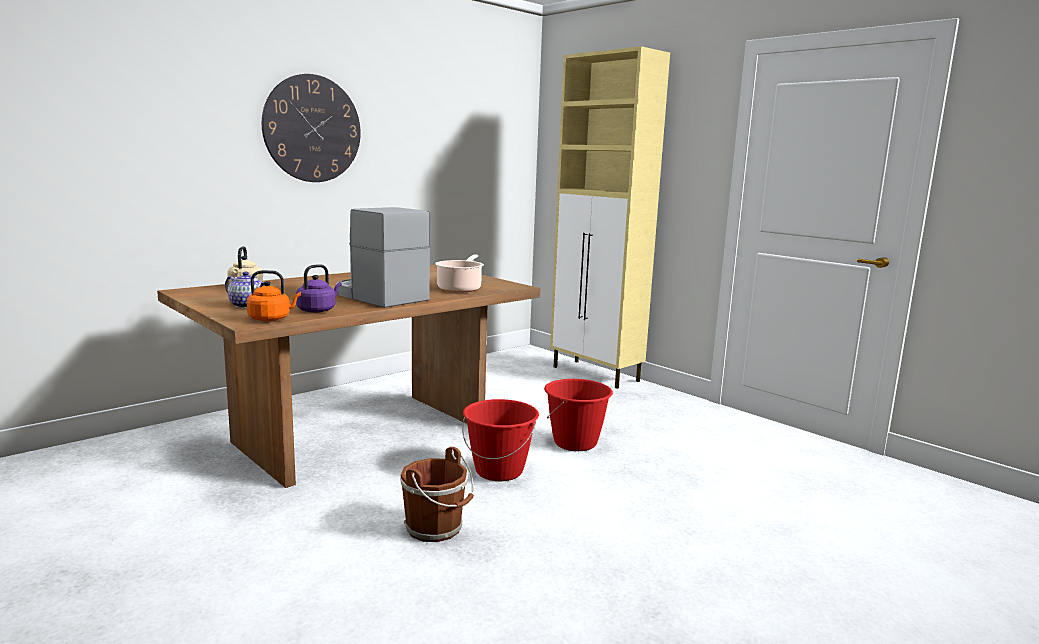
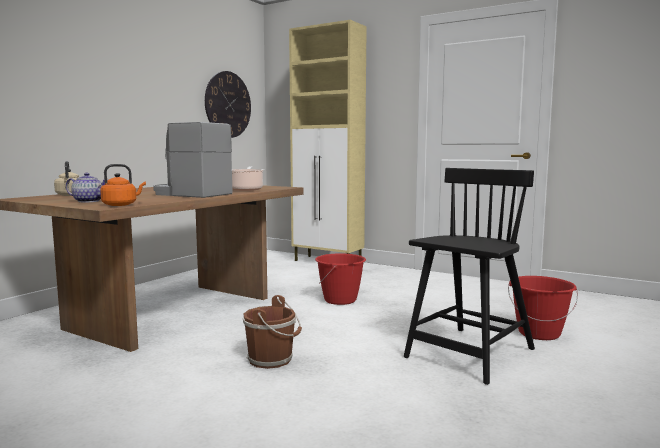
camera: 15 degrees left, 5 degrees down
(312, 129) = (105, 75): wall clock -> wall clock (228, 104)
(318, 310) = (152, 200): purple kettle -> none
(499, 471) = (296, 321): red bucket -> red bucket (539, 333)
(698, 566) = (469, 354): none -> black chair

